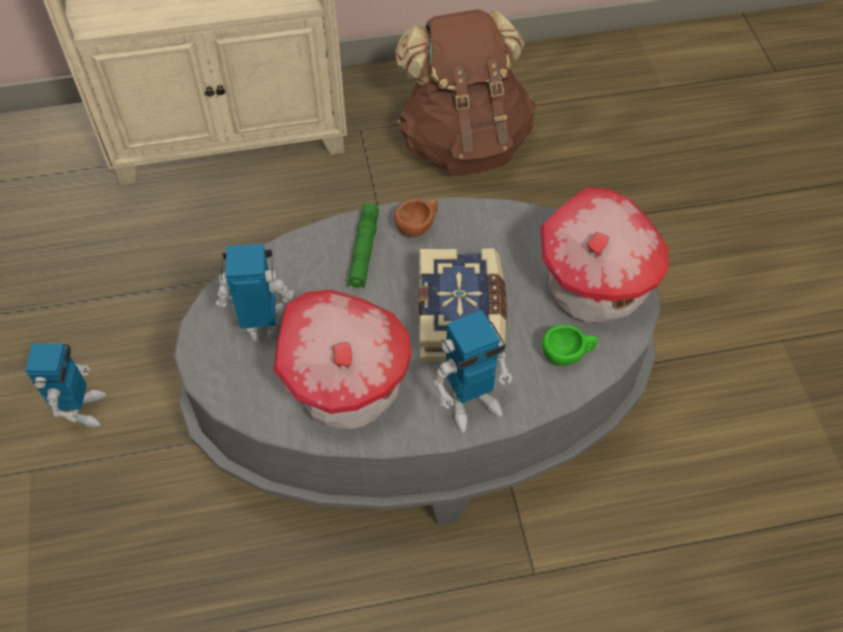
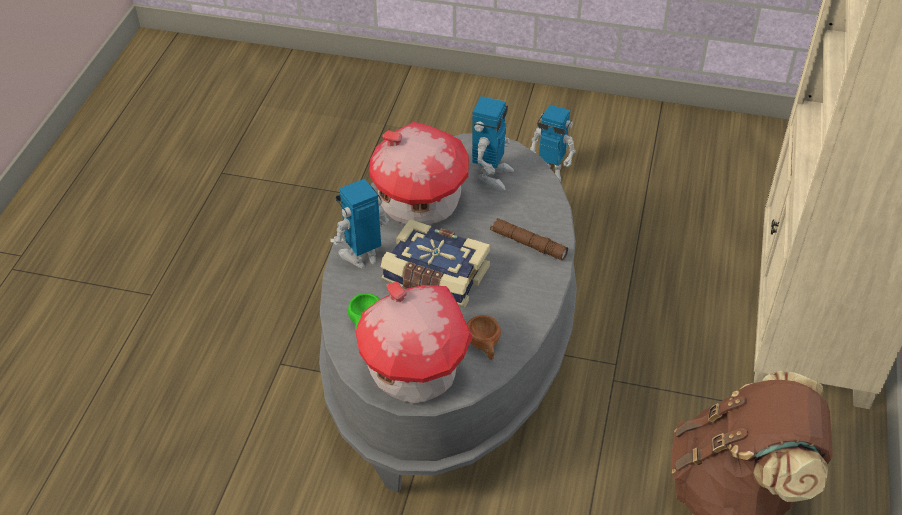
camera: 115 degrees right, 10 degrees down
(363, 251) = (528, 244): green flashlight -> brown flashlight
(418, 226) = (536, 282): brown cup -> brown cup (484, 346)
(470, 403) = (362, 257): toy robot -> toy robot turned 60 degrees clockwise

